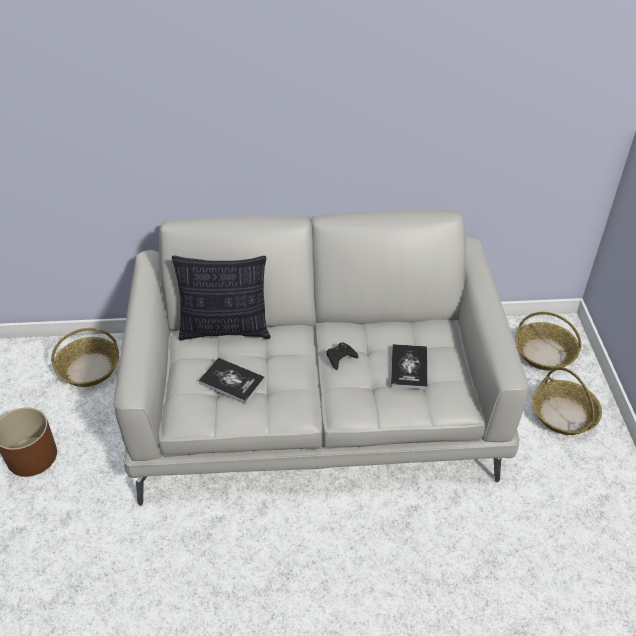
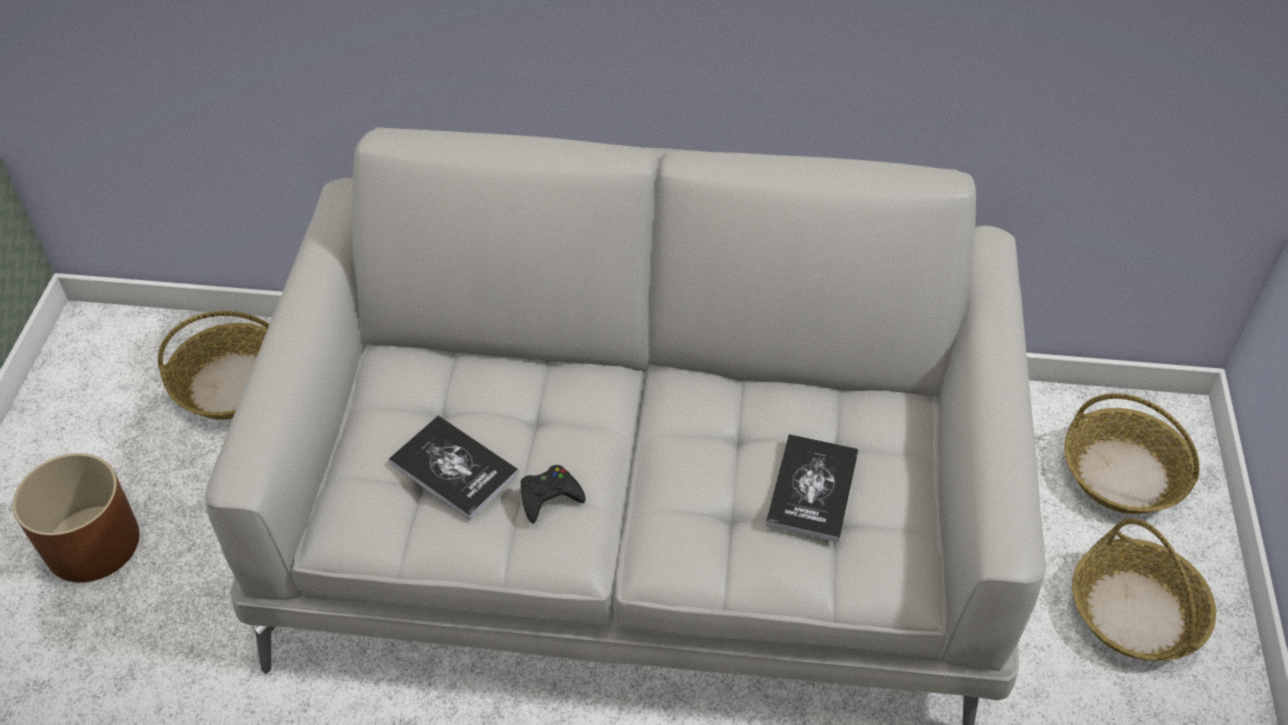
camera: 10 degrees right, 5 degrees up
(225, 330) = (467, 358): pillow -> none
(340, 357) = (679, 448): black game controller -> black game controller (549, 497)

